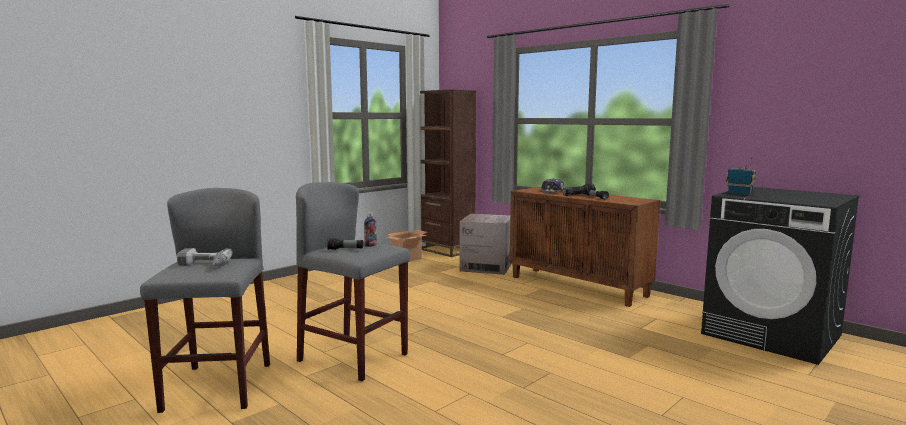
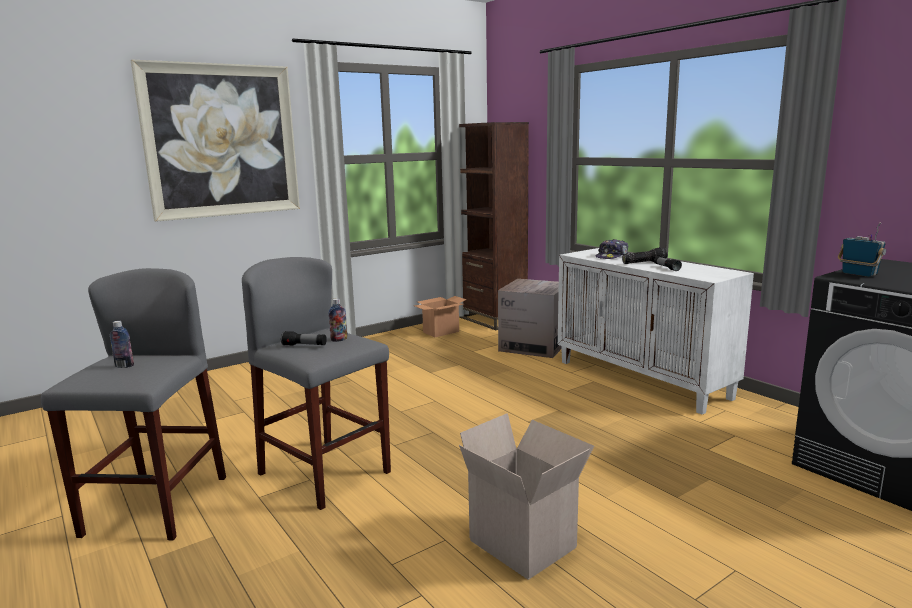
camera: 10 degrees right, 5 degrees up
(203, 265) = (124, 366): power drill -> bottle
(234, 95) = (221, 141): none -> picture
(531, 391) = (525, 543): none -> cardboard box
(578, 286) = (643, 379): brown cabinet -> white cabinet

